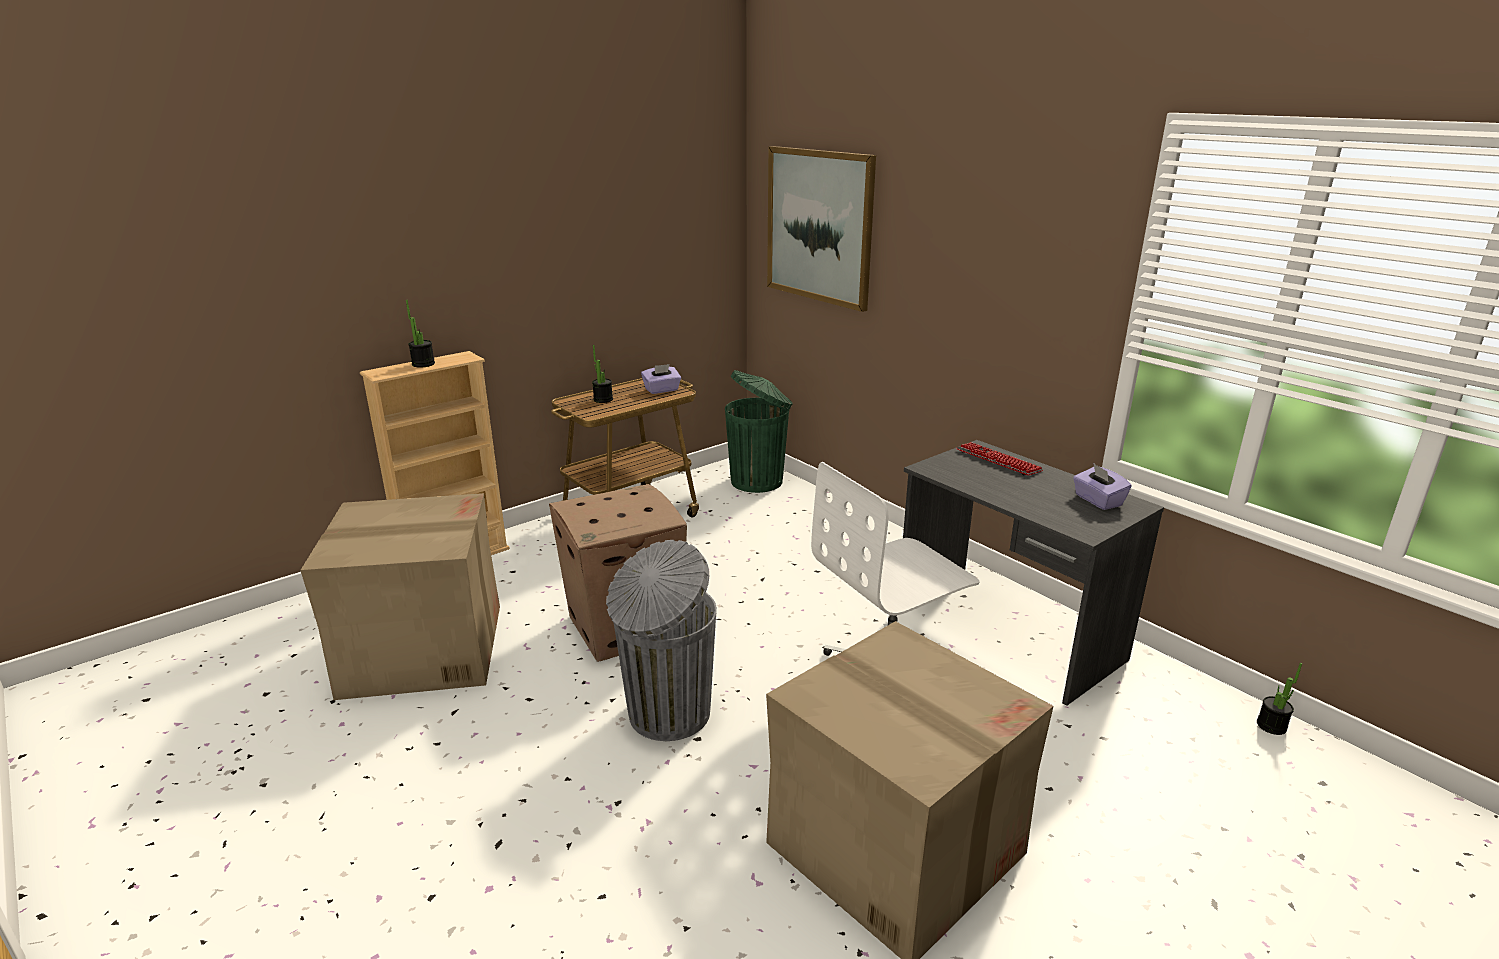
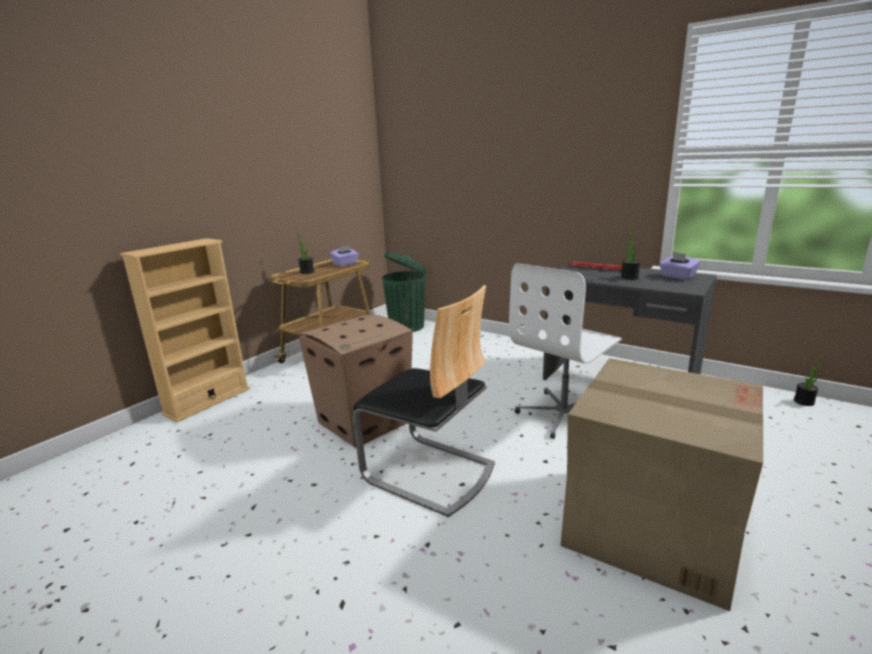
camera: 15 degrees left, 5 degrees down
(421, 649) = (205, 467): cardboard box -> none
(423, 364) = (173, 245): potted plant -> potted plant (629, 277)
(667, 714) = (429, 472): grey trash can -> chair
(819, 226) = (435, 148): picture -> none

